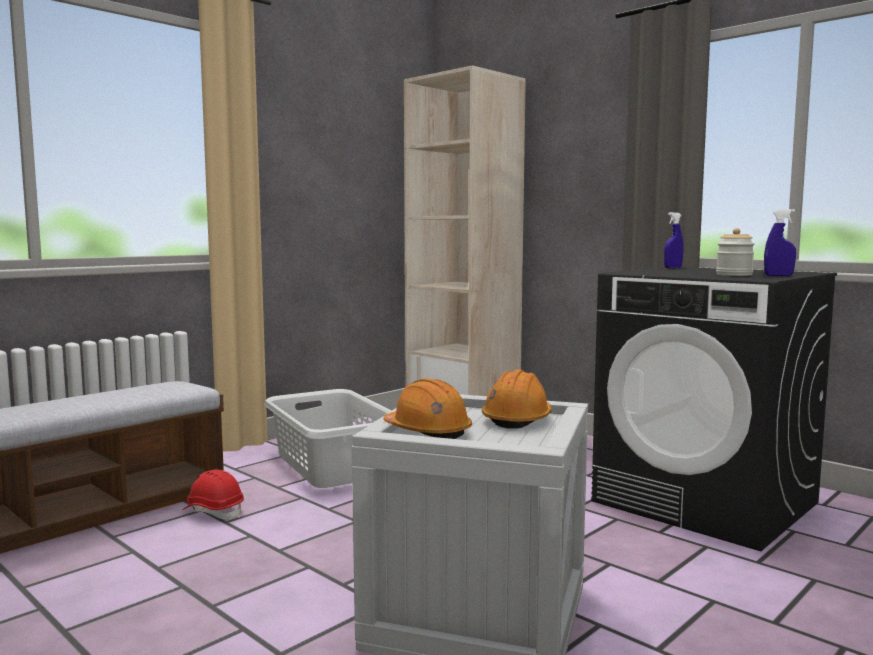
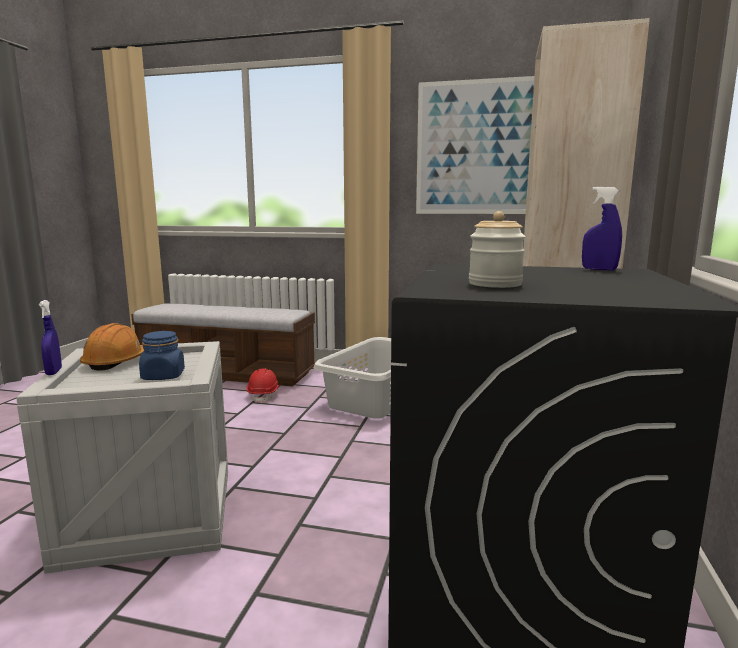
camera: 60 degrees right, 5 degrees up
(337, 161) = (481, 148): none -> picture
(517, 419) = (163, 376): orange hard hat -> blue jar
(778, 275) = (527, 294): blue spray bottle -> blue spray bottle (54, 372)

